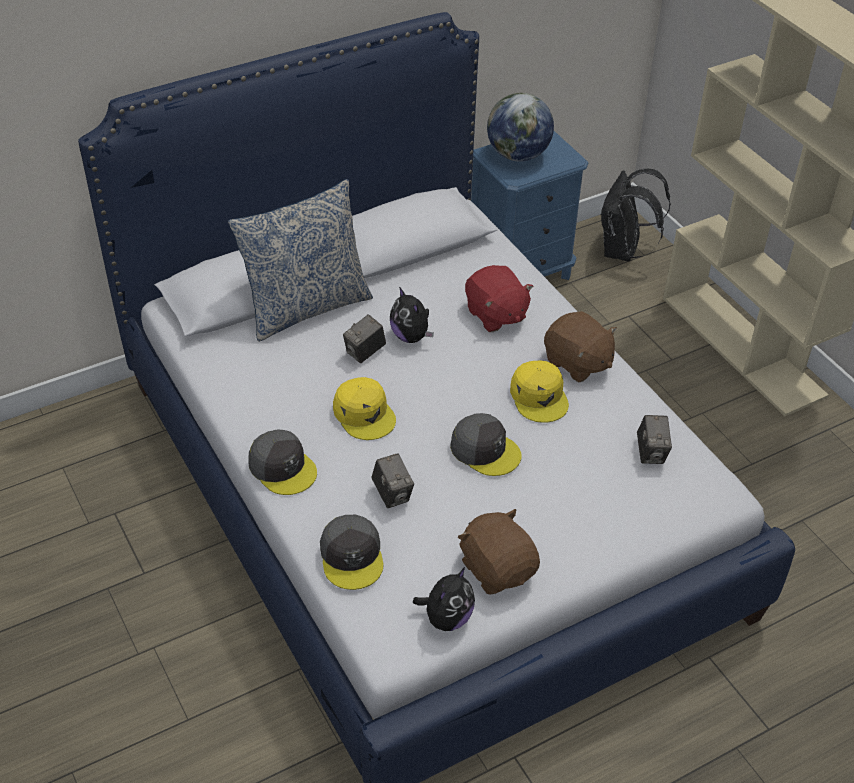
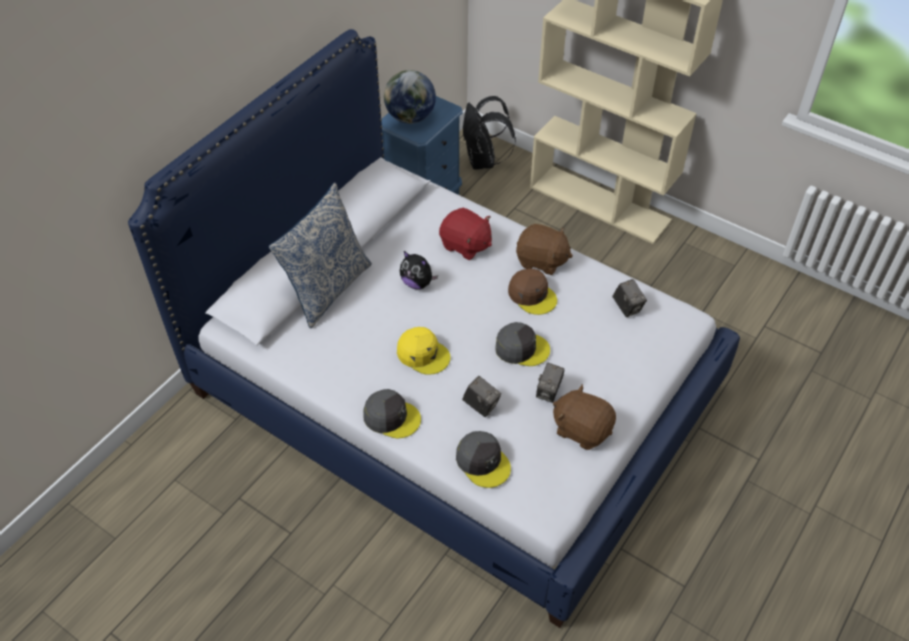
camera: 25 degrees left, 5 degrees up
(365, 352) = (393, 307): camera -> camera (549, 392)
(446, 618) = (571, 478): plush toy -> none
(539, 397) = (532, 295): yellow cap -> brown cap

